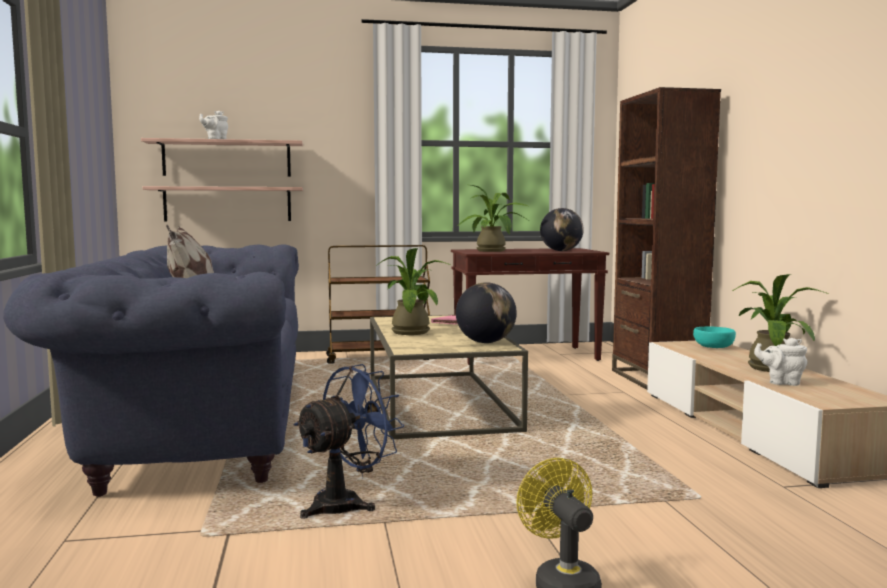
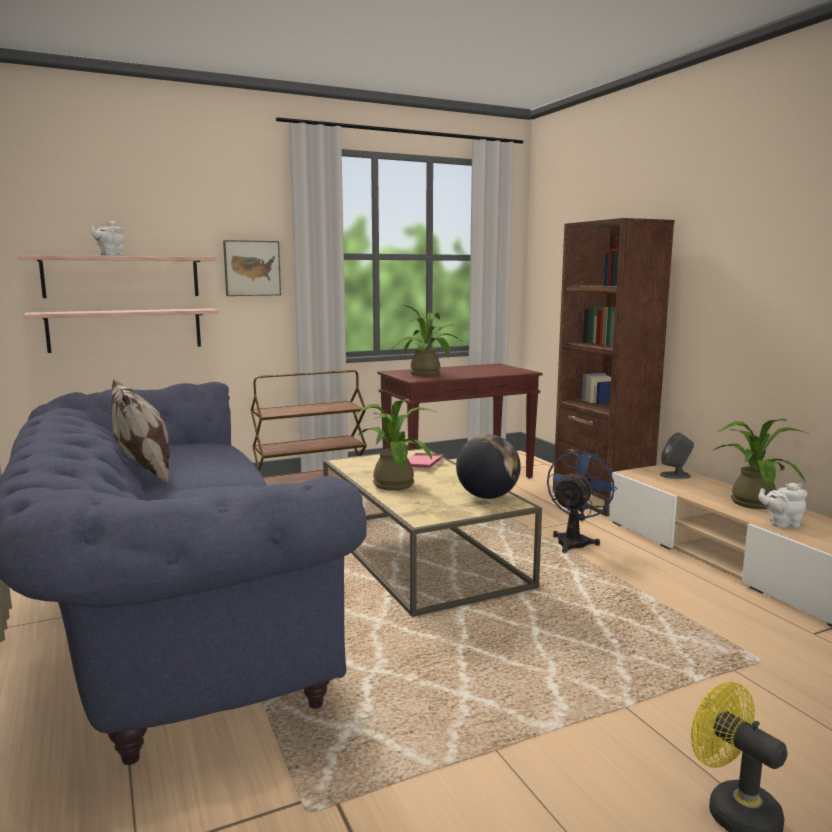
camera: 15 degrees left, 5 degrees up
(338, 153) = (252, 268): none -> picture
(346, 503) = (434, 725): blue fan -> blue fan (575, 541)
(561, 251) = (493, 371): globe -> none
(714, 347) = (675, 475): turquoise bowl -> grey speaker

